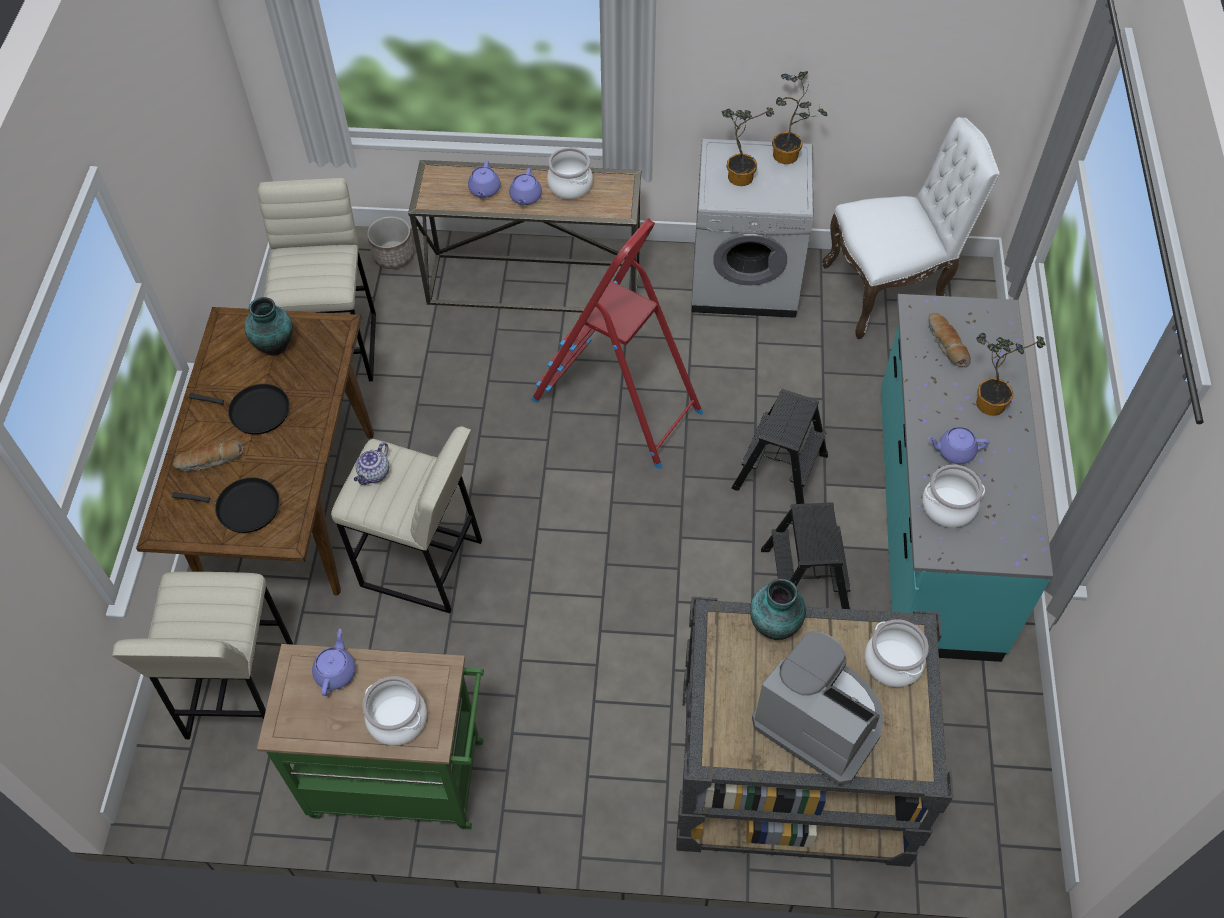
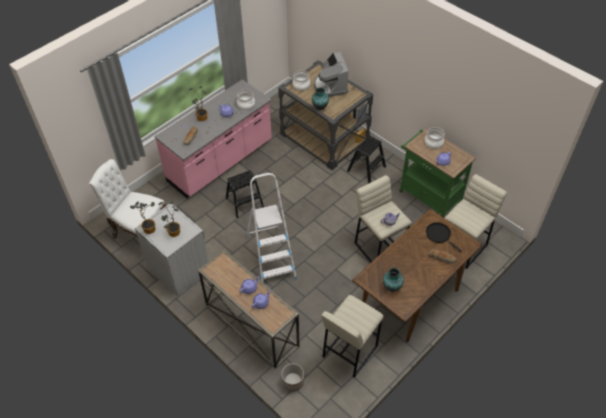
camera: 140 degrees left, 5 degrees down
(255, 411) = (415, 266): black frying pan -> none
(569, 185) = (229, 281): cooking pot -> none
(615, 405) = (271, 256): red step ladder -> white step ladder
(805, 582) = (272, 171): black step ladder -> black step ladder (366, 168)
(932, 523) = (221, 162): turquoise counter -> pink counter

